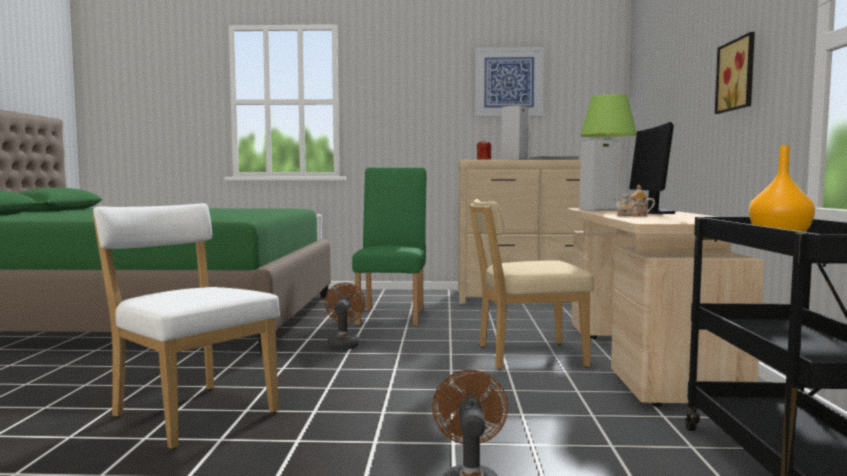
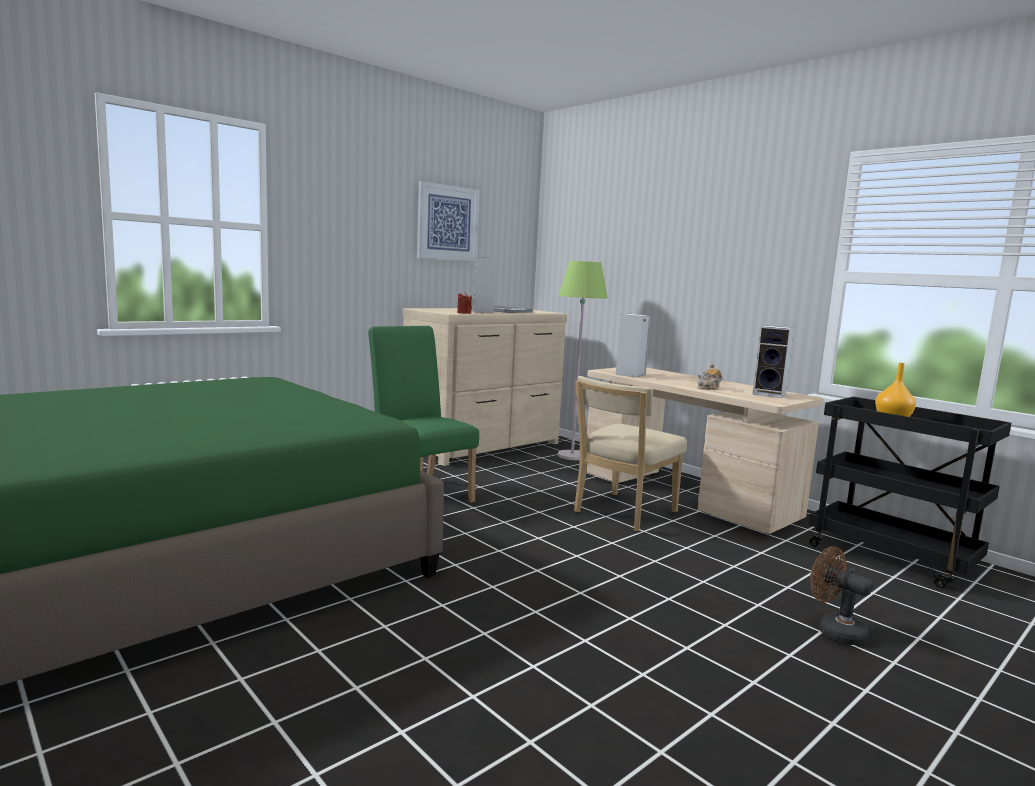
camera: 45 degrees left, 5 degrees up
(191, 412) = (553, 663): white chair -> none
(343, 344) = (471, 542): brown fan -> none
(651, 212) = (684, 378): monitor -> none
(694, 220) = (770, 394): none -> speaker
(738, 75) = (734, 272): picture -> none

